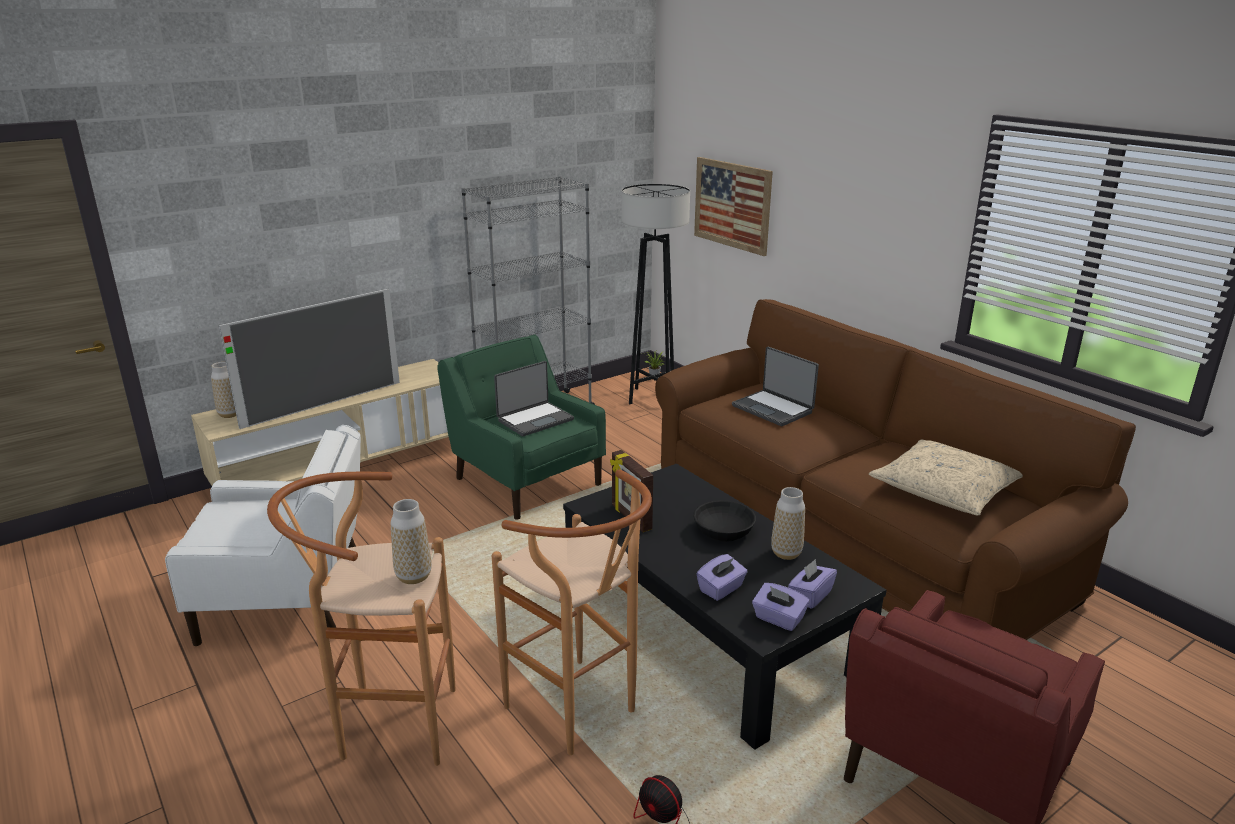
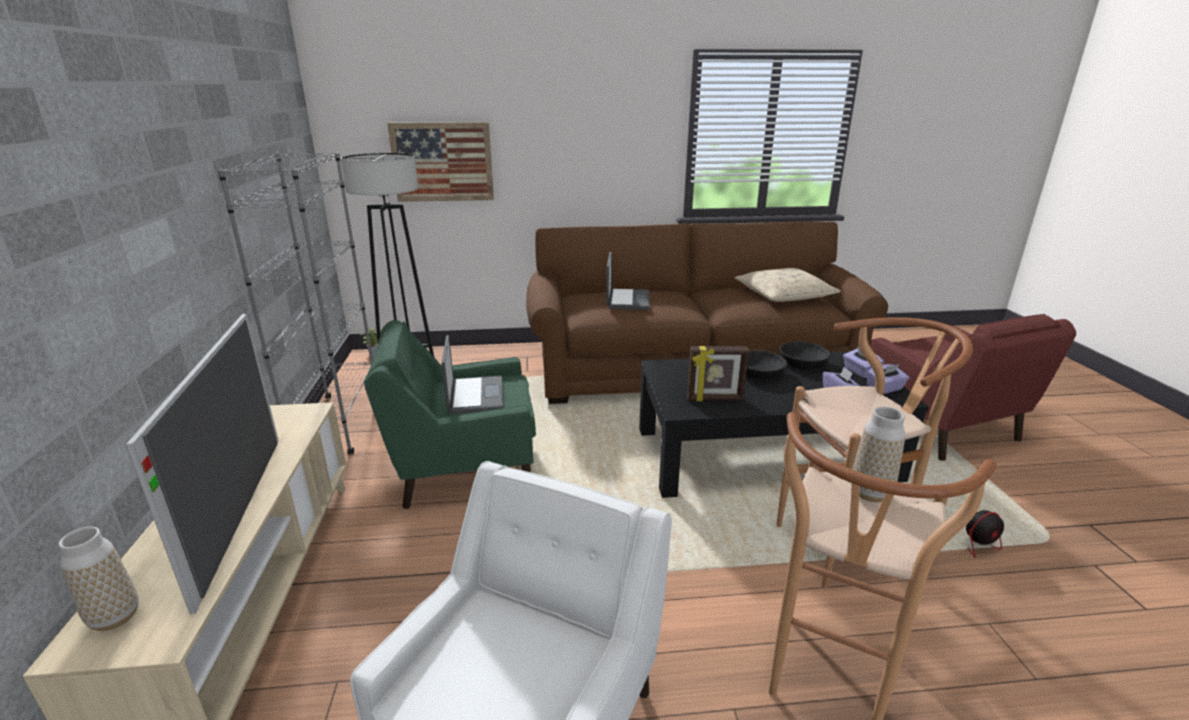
camera: 60 degrees left, 0 degrees up
(773, 409) = (627, 300): laptop -> laptop turned 75 degrees counterclockwise
(786, 553) = (803, 363): vase -> black bowl

